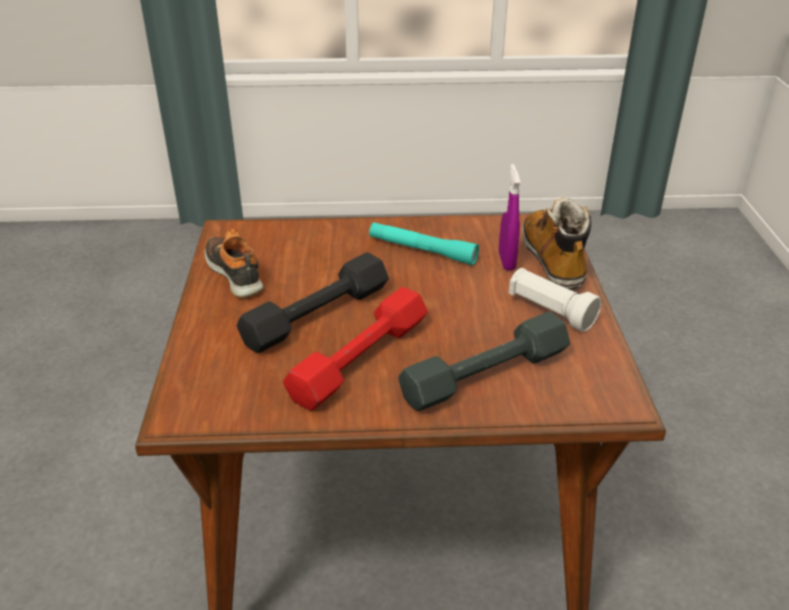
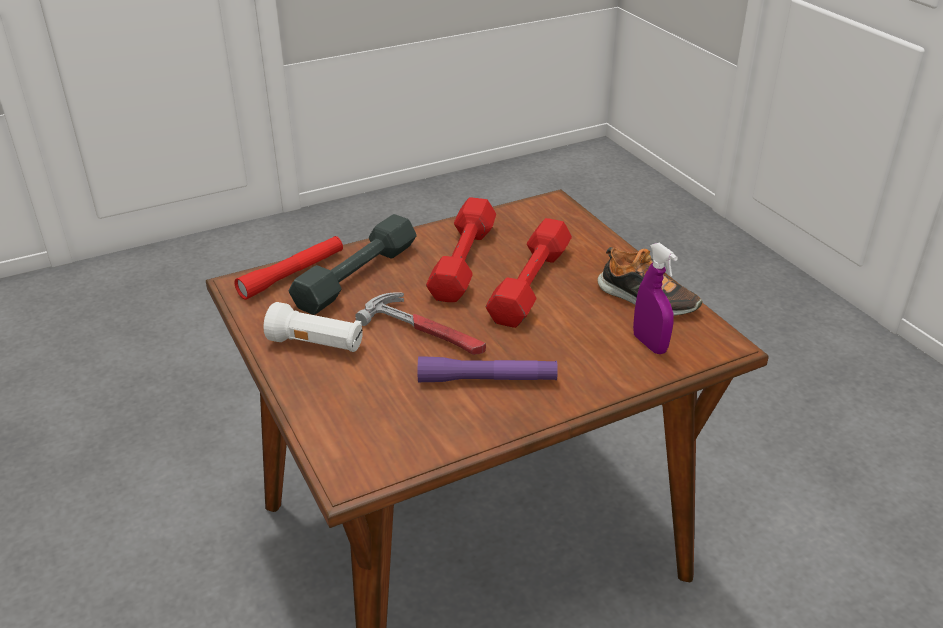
camera: 155 degrees right, 0 degrees up
(317, 315) = (530, 284): black dumbbell -> red dumbbell
(422, 250) = (487, 379): turquoise flashlight -> purple flashlight
(446, 297) = (426, 331): none -> hammer
(506, 261) = (383, 393): purple spray bottle -> purple spray bottle (649, 344)
(553, 260) = (329, 410): boot -> none
(558, 398) = (292, 274): none -> red flashlight

